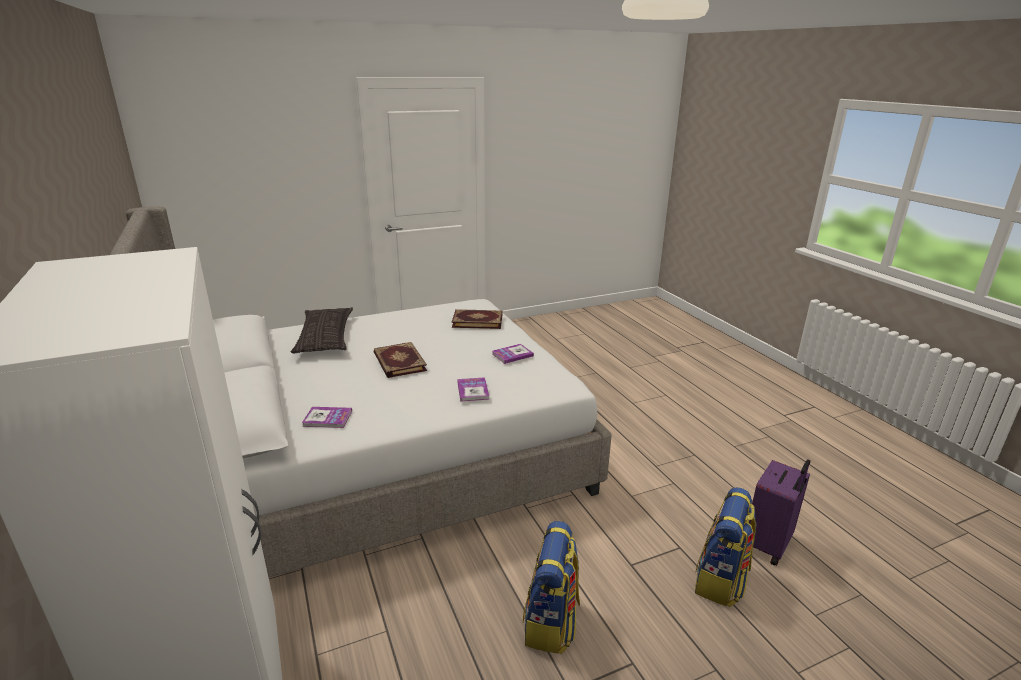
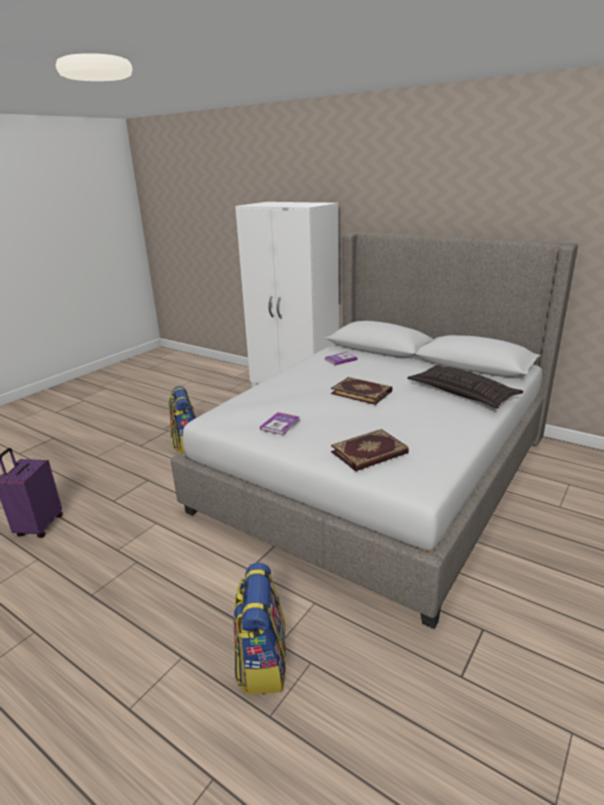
camera: 150 degrees right, 0 degrees up
(473, 390) = (276, 391): book -> none
(721, 580) = (84, 492): backpack -> backpack (261, 662)

